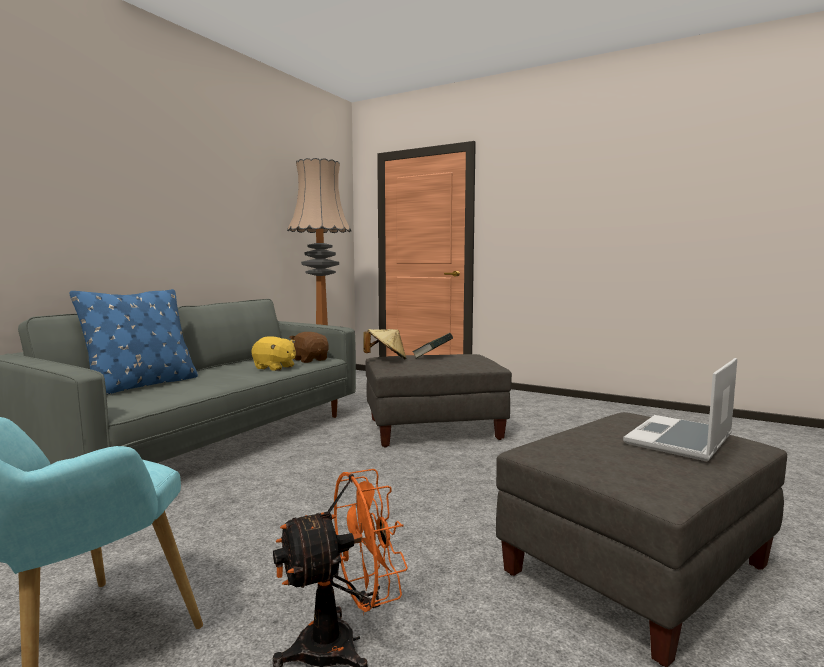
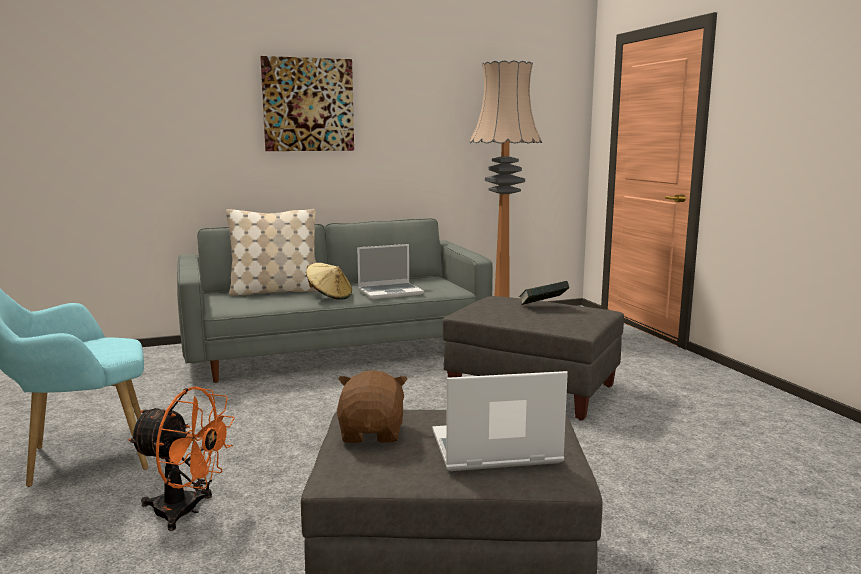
camera: 40 degrees right, 5 degrees up
(136, 179) = (308, 105): none -> picture
(142, 385) = (275, 291): blue pillow -> beige pillow
(274, 367) = (390, 292): yellow plush toy -> laptop
(310, 360) = (440, 289): brown plush toy -> brown plush toy (372, 433)
(386, 359) = (491, 301): beige hat -> beige hat (329, 296)

